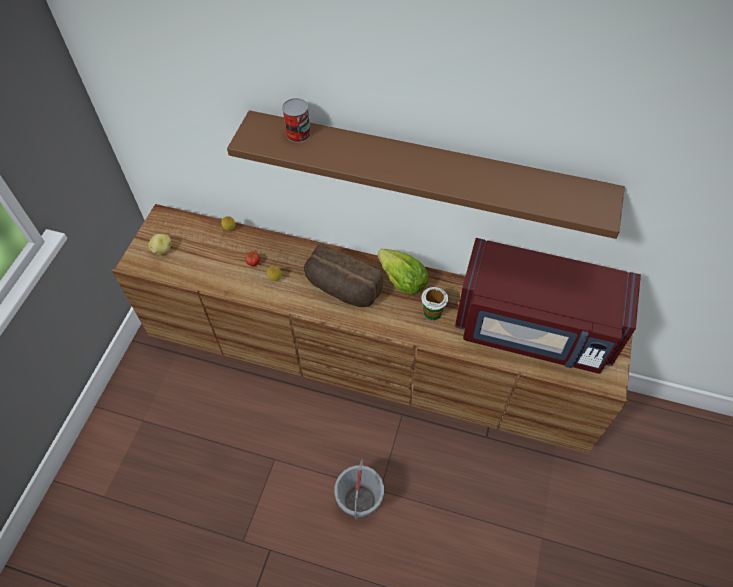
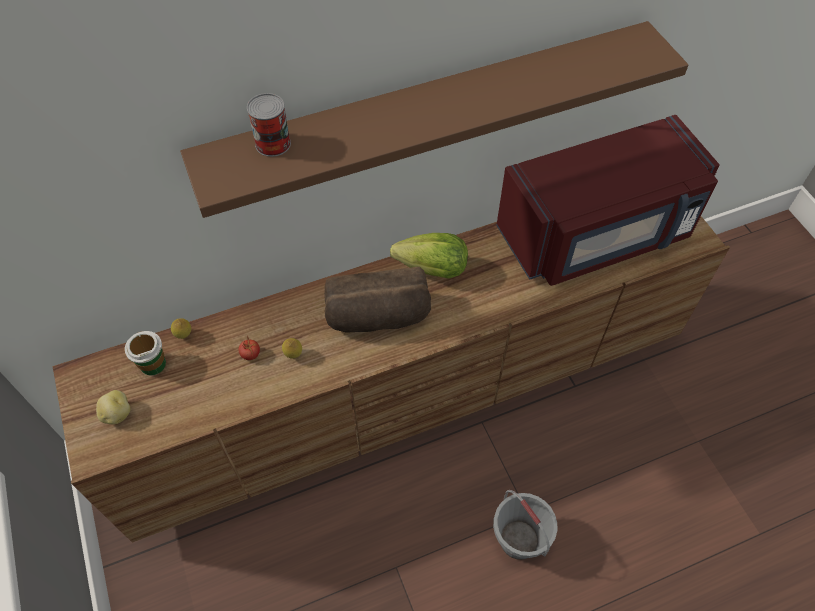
camera: 40 degrees left, 0 degrees up
(432, 312) = (491, 280): cup -> cup (153, 364)

